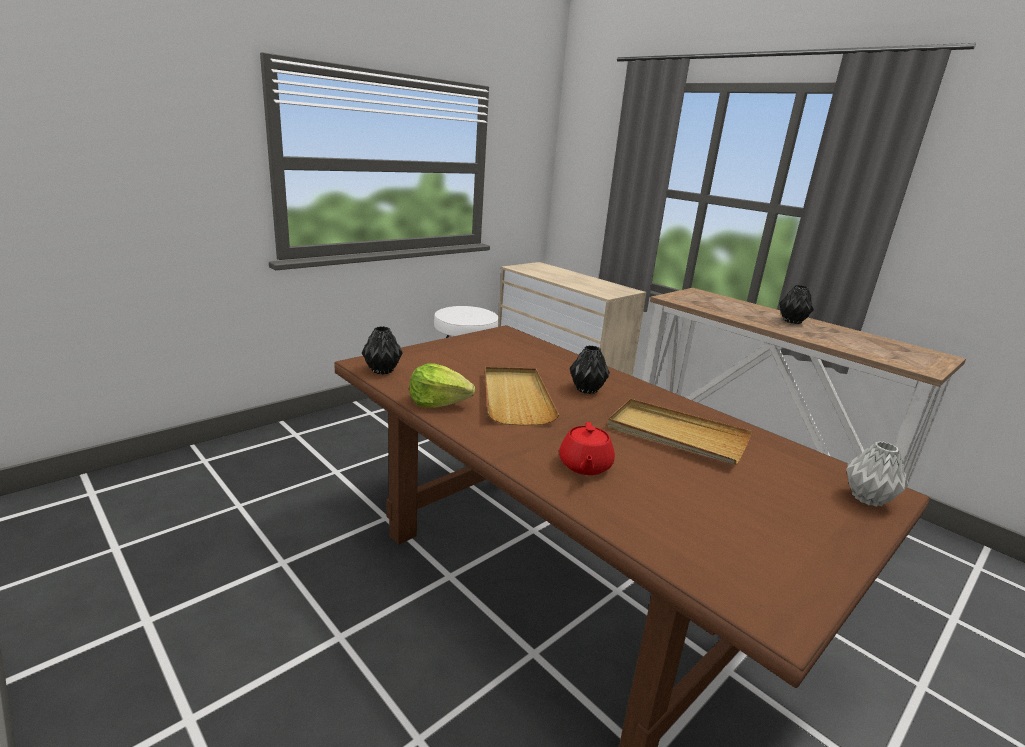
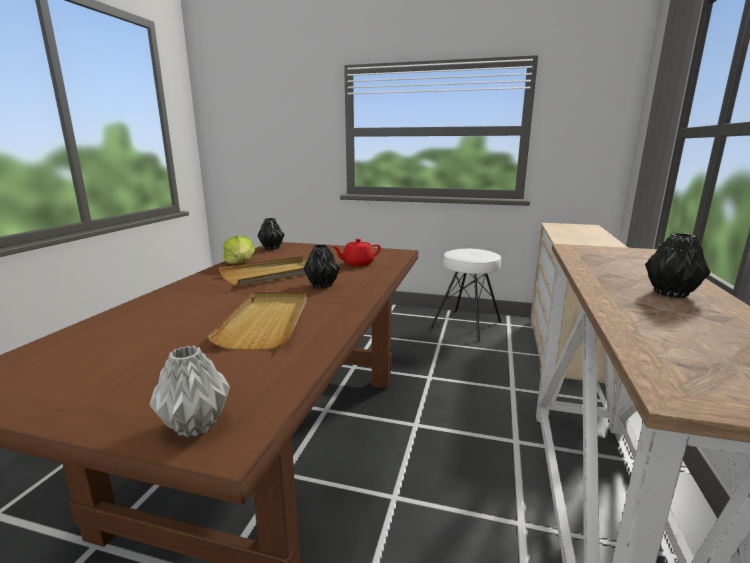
camera: 60 degrees right, 5 degrees down
(584, 466) = (178, 304): red teapot -> red teapot (357, 263)

